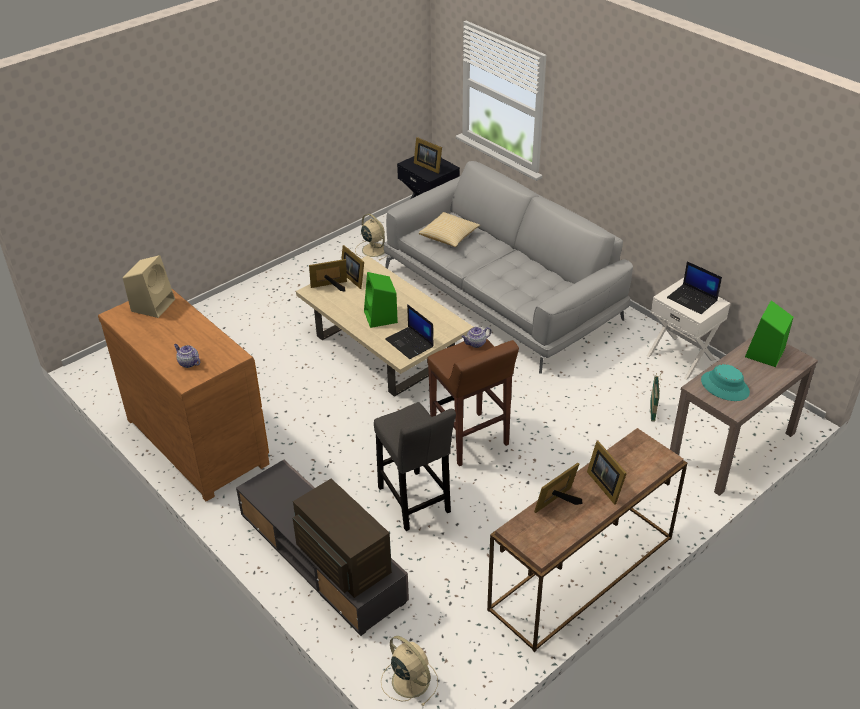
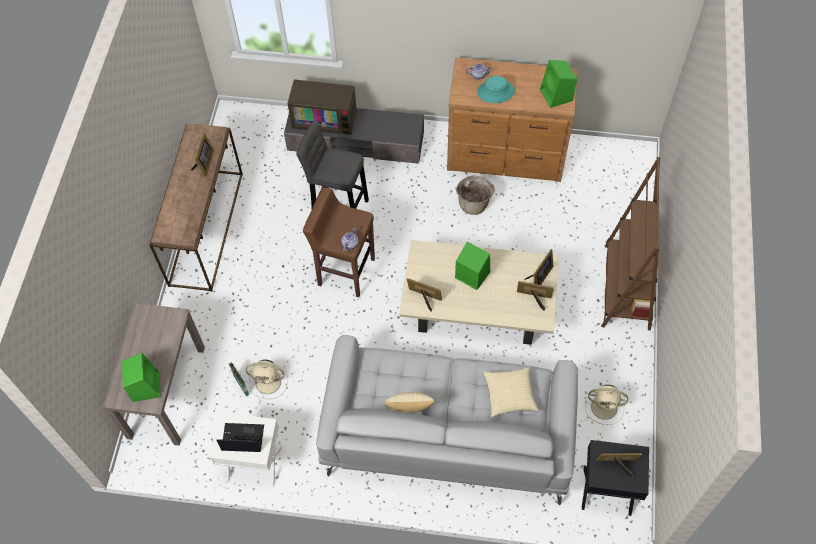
camera: 140 degrees right, 20 degrees up
(153, 304) = (557, 95): beige speaker -> green speaker
(256, 295) = (626, 287): none -> brown bookcase
(284, 420) = (474, 203): none -> basket
(409, 680) = (252, 118): beige fan -> beige fan (269, 382)
(410, 343) = (426, 266): laptop -> none
(534, 265) = (409, 411): none -> pillow
(605, 484) = (186, 192): picture frame -> picture frame (424, 298)
(725, 386) = (158, 330): turquoise hat -> turquoise hat (495, 92)

